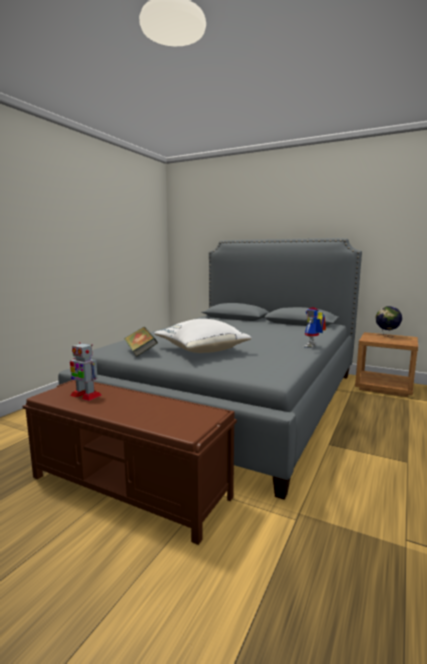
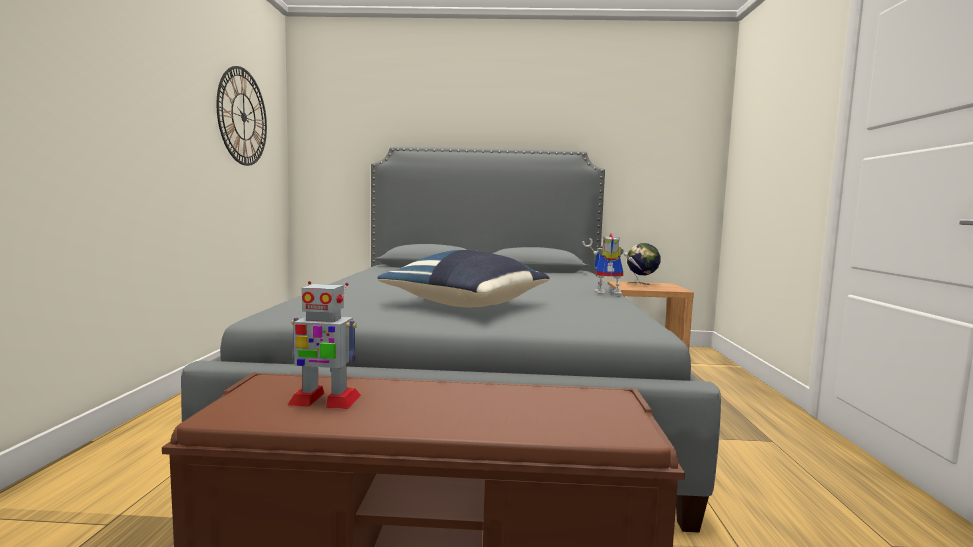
camera: 25 degrees left, 5 degrees down
(134, 231) = (243, 117): none -> wall clock
(140, 352) = (362, 313): book -> none
(202, 351) = (467, 306): white pillow -> blue pillow
(312, 346) = (610, 293): toy robot -> toy robot turned 90 degrees counterclockwise

